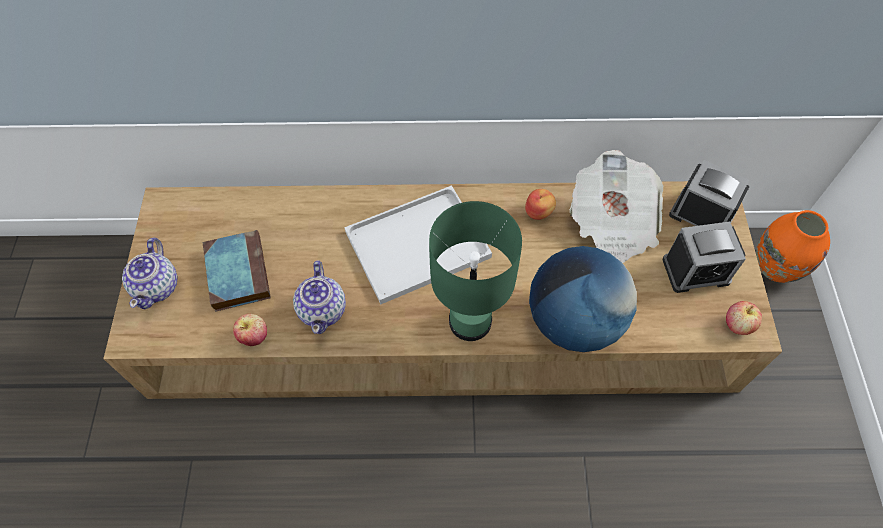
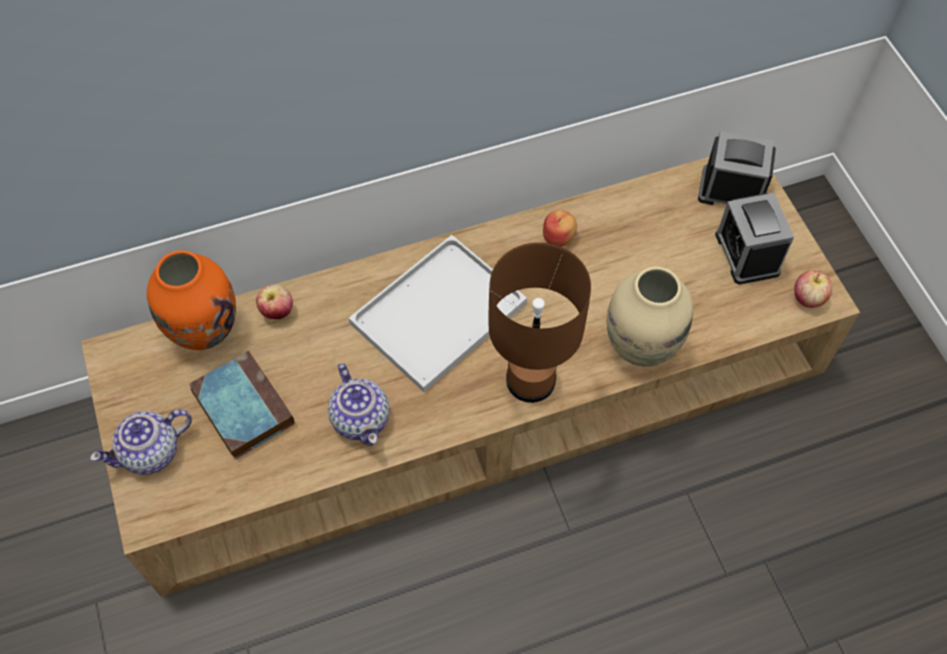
camera: 20 degrees left, 0 degrees up
(157, 286) = (152, 452): teapot -> teapot turned 75 degrees clockwise
(254, 337) = (294, 473): apple -> apple (277, 311)
(470, 322) = (531, 381): green table lamp -> brown table lamp
(574, 321) = (641, 346): globe -> beige vase
(612, 225) = (642, 229): newspaper -> none
(696, 270) = (747, 253): alarm clock -> alarm clock turned 105 degrees clockwise
(775, 267) = (816, 225): orange vase -> orange vase (204, 329)

